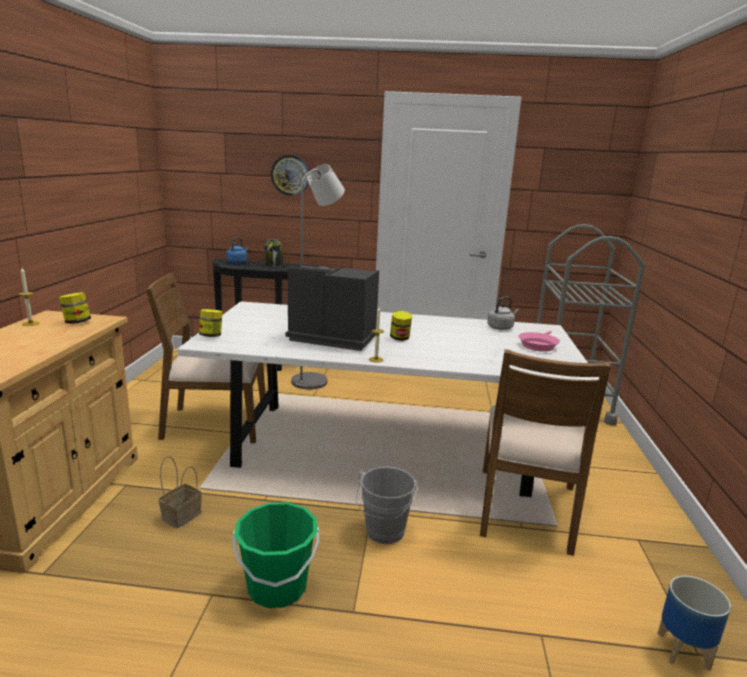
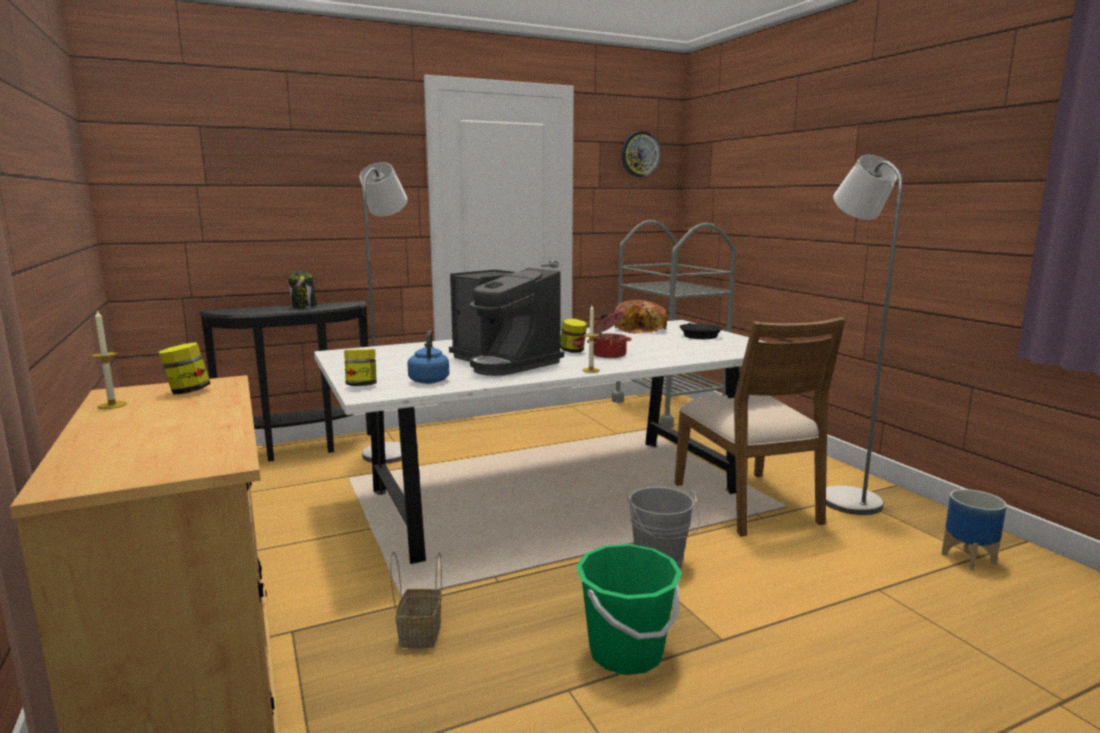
camera: 30 degrees left, 5 degrees down
(214, 424) = (323, 528): brown chair -> none
(237, 262) = (247, 310): blue kettle -> blue kettle (429, 380)
(290, 175) = (308, 183): wall clock -> wall clock (640, 154)
(331, 337) = (504, 362): coffee machine -> coffee machine turned 120 degrees counterclockwise
(420, 348) = (608, 355): none -> cooking pot
(501, 327) = (641, 329): grey kettle -> bread
(538, 345) = (699, 335): pink frying pan -> black frying pan
(628, 537) = (843, 497): none -> grey floor lamp

